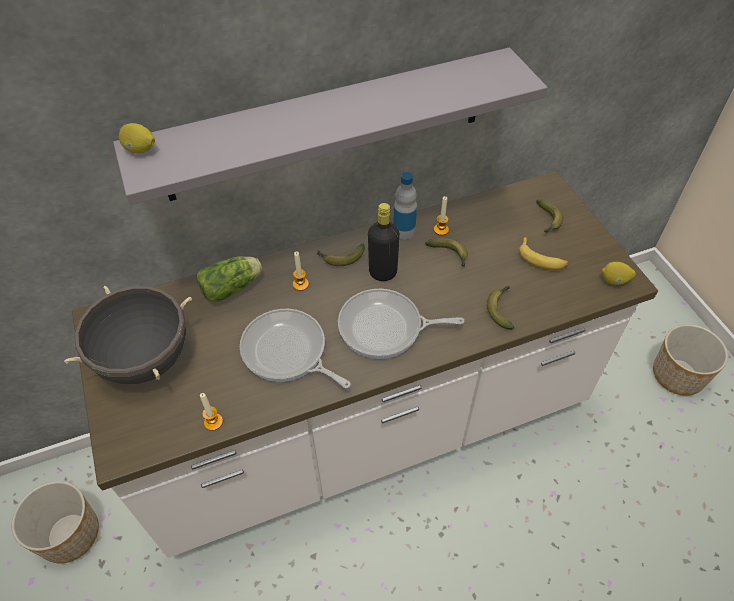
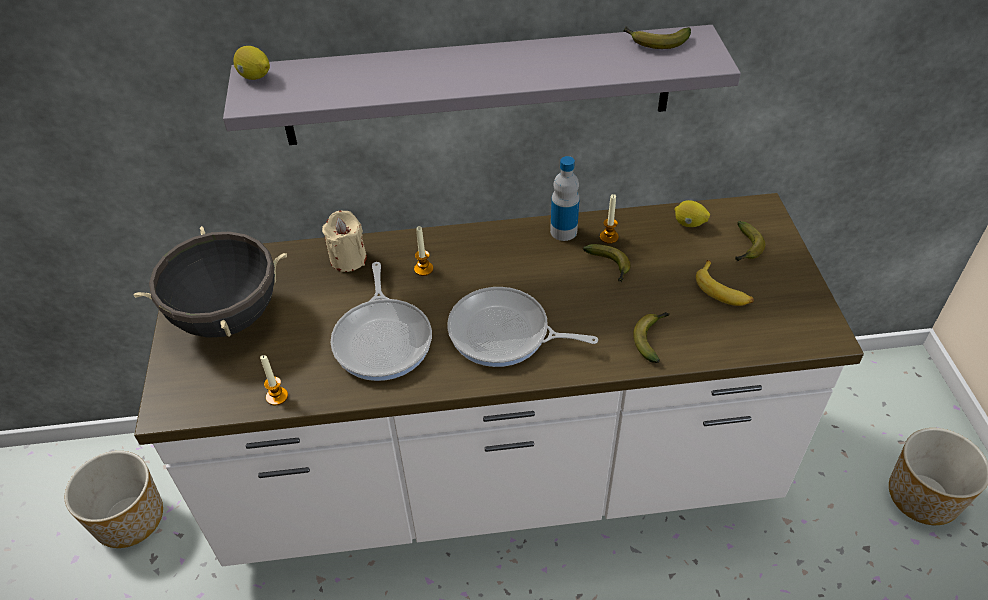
camera: 15 degrees right, 5 degrees down
(233, 287) = (348, 259): lettuce -> beige candle
(287, 352) = (383, 339): frying pan -> frying pan turned 150 degrees counterclockwise
(340, 258) = (479, 248): banana -> banana (654, 42)
(383, 273) = (523, 273): black bottle -> none
(614, 280) = (808, 332): lemon -> lemon (689, 224)

